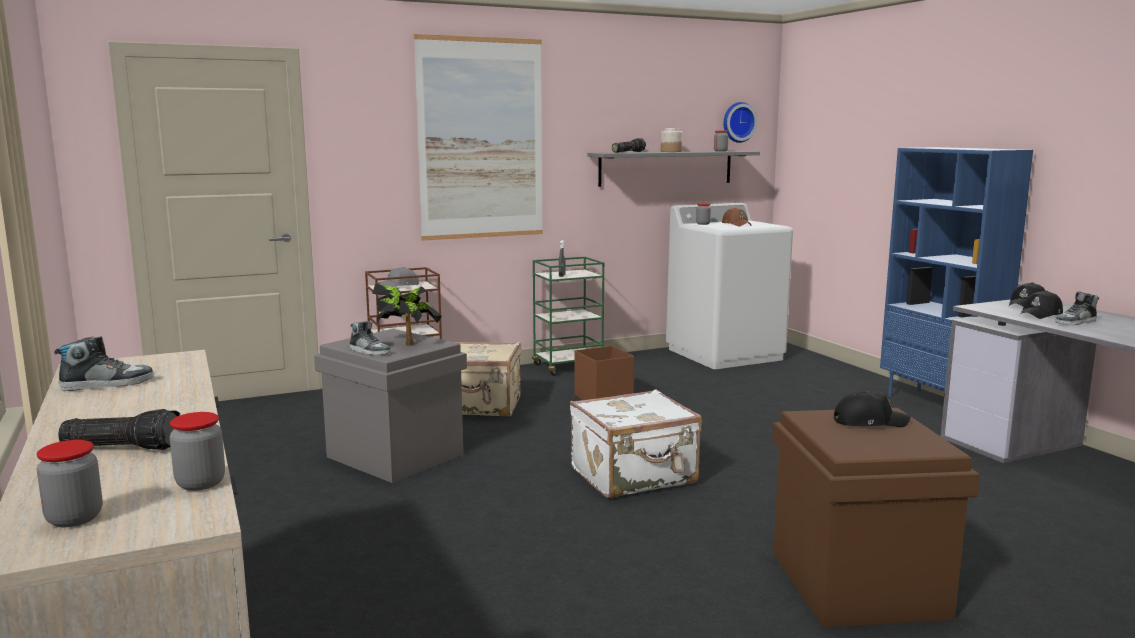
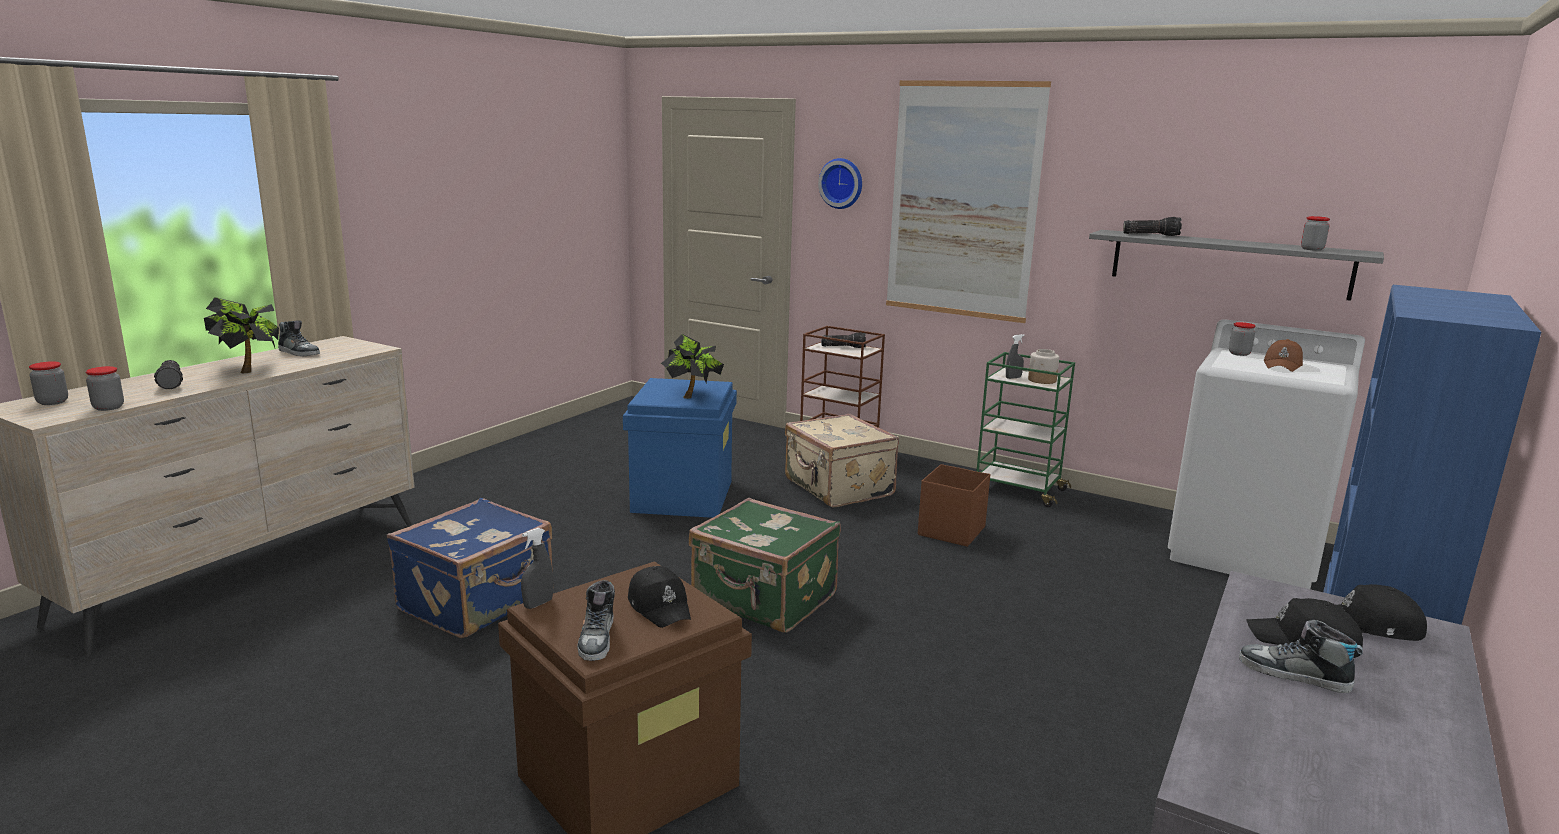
camera: 55 degrees right, 5 degrees up
(146, 408) = (249, 369): none -> potted plant
(370, 351) = (649, 393): shoe -> shoe (597, 639)
(393, 456) = (682, 496): grey storage box -> blue storage box
(399, 285) = (843, 347): grey cap -> flashlight
(488, 589) = (478, 603): none -> blue suitcase
(634, 476) = (764, 600): white suitcase -> green suitcase
(670, 151) = (1222, 241): jar -> jar (1041, 380)
(738, 122) = (1386, 205): wall clock -> wall clock (842, 183)
(838, 451) = (538, 604): none -> grey spray bottle

